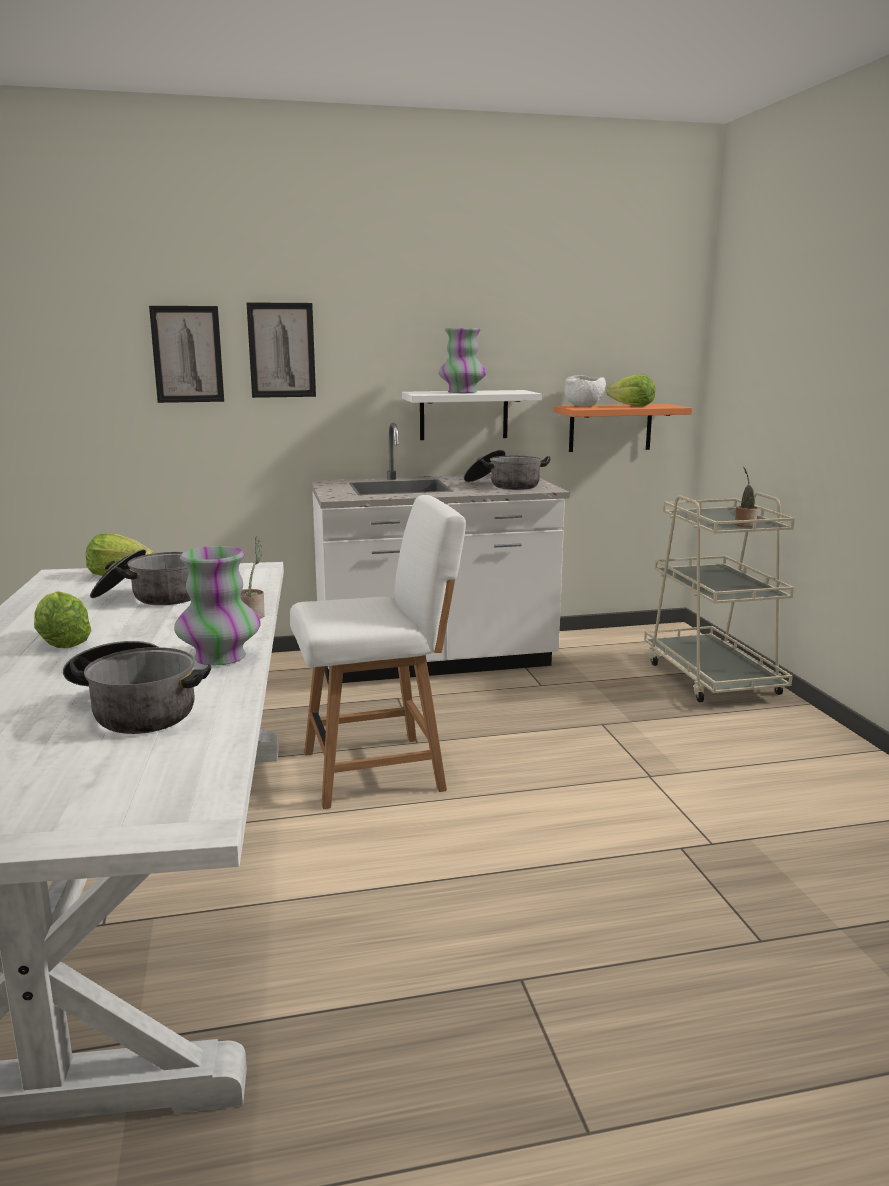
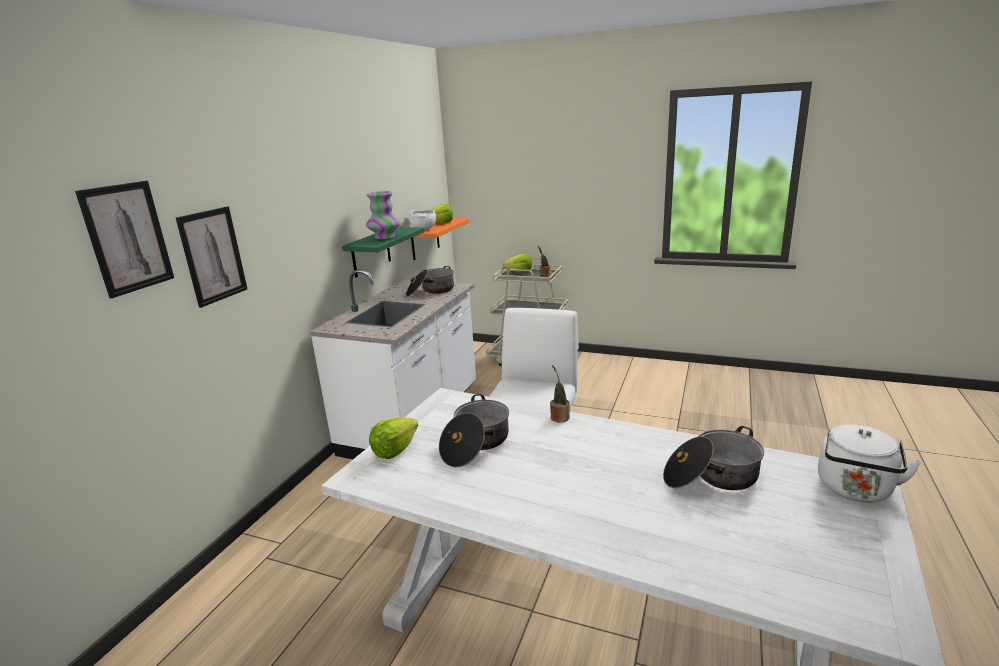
camera: 55 degrees left, 5 degrees up
(62, 642) = (555, 491): lettuce -> lettuce (519, 272)
(143, 808) = (855, 490): none -> white kettle
(220, 657) = (635, 438): vase -> none
(281, 350) = (274, 234): picture -> picture (127, 238)
(464, 415) = (371, 252): white shelf -> green shelf

